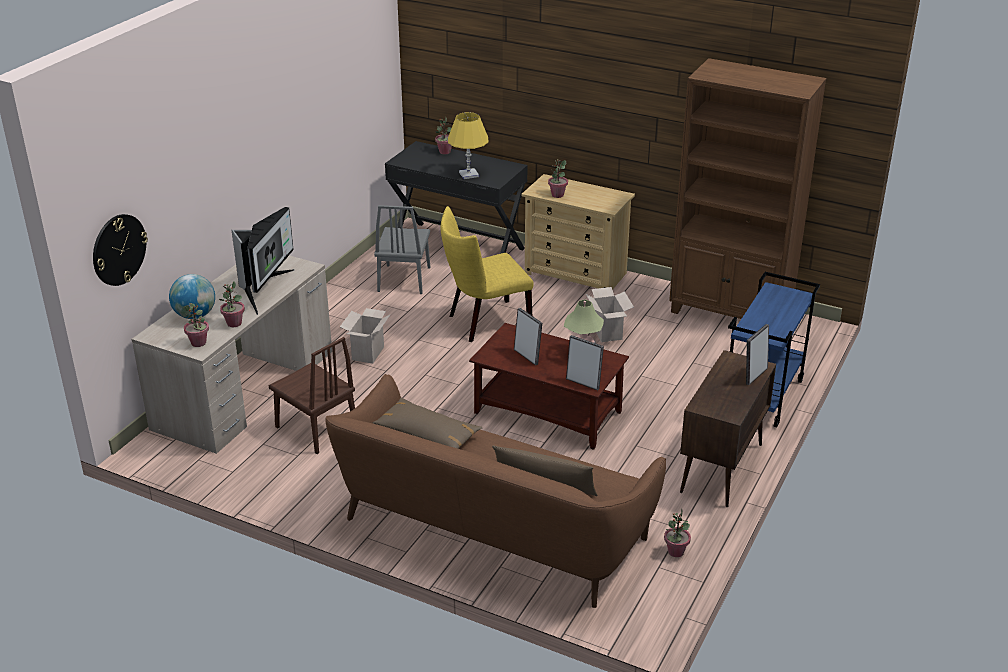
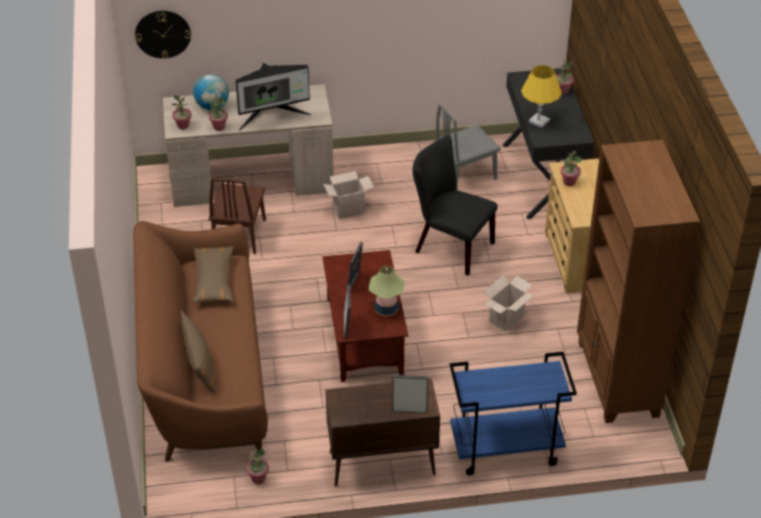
camera: 55 degrees right, 10 degrees up
(484, 323) = (449, 246): yellow chair -> black chair

